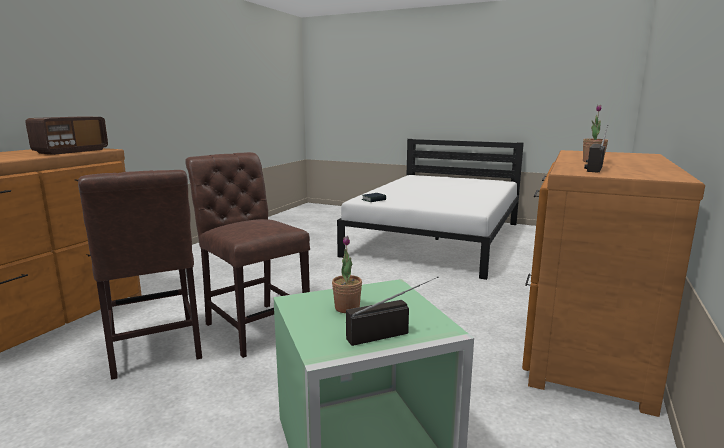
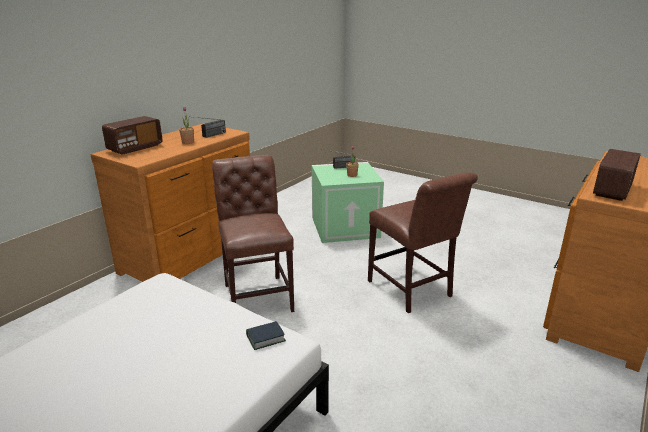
camera: 170 degrees left, 10 degrees up
(154, 349) = (473, 277): brown chair -> brown chair (257, 295)
(635, 157) = (135, 148): none -> radio

